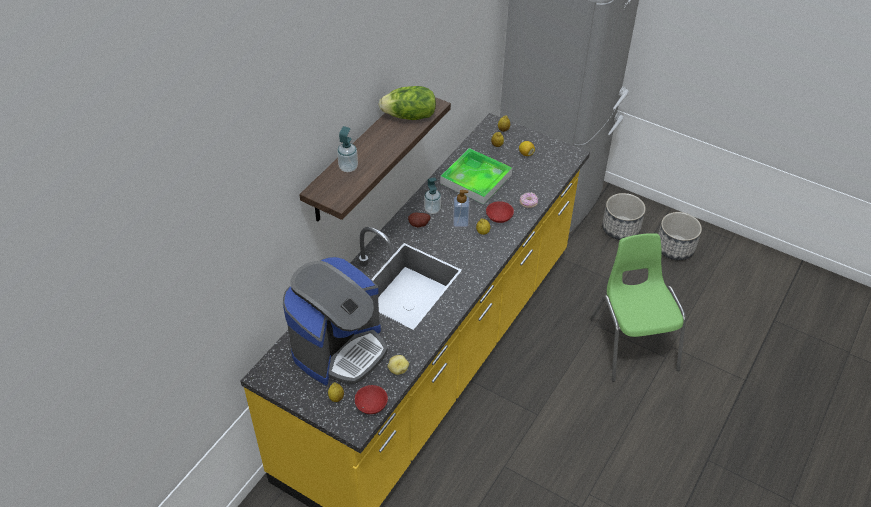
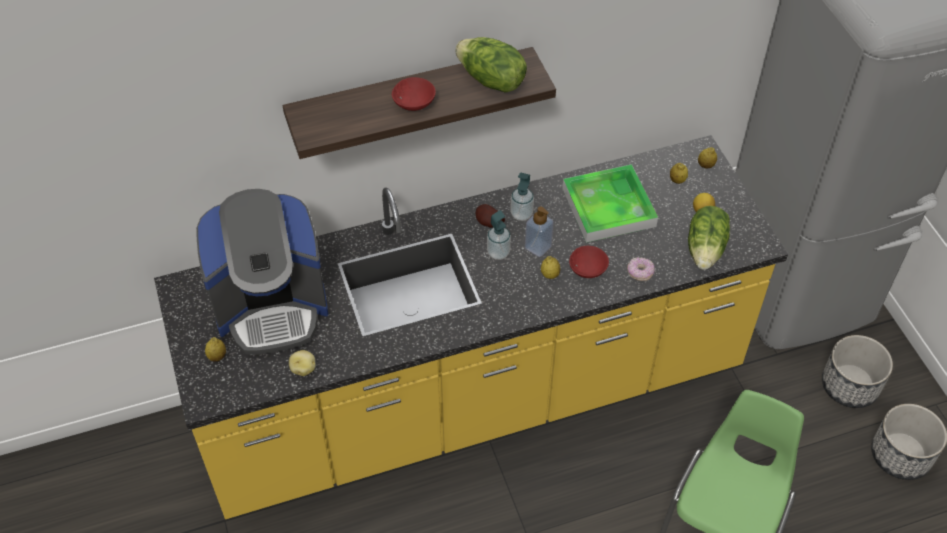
camera: 40 degrees right, 5 degrees up
(348, 167) = (361, 103): soap dispenser -> soap dispenser (498, 252)
(372, 405) = (242, 388): red bowl -> red bowl (414, 103)
(548, 172) = (706, 249): none -> lettuce

